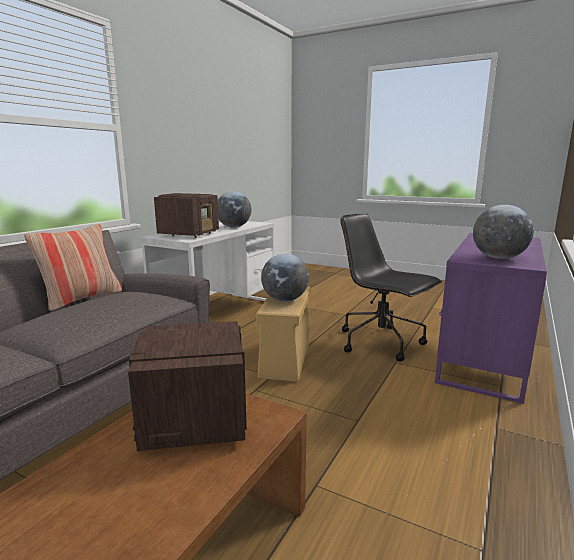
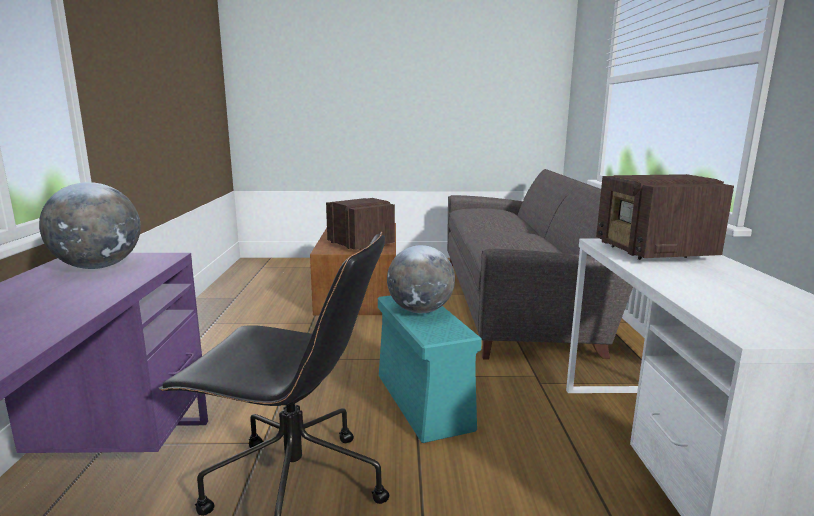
camera: 150 degrees right, 0 degrees up
(82, 298) = (561, 246): pillow -> none
(234, 227) = (705, 291): globe -> none
(286, 358) = (424, 402): beige storage box -> turquoise storage box

